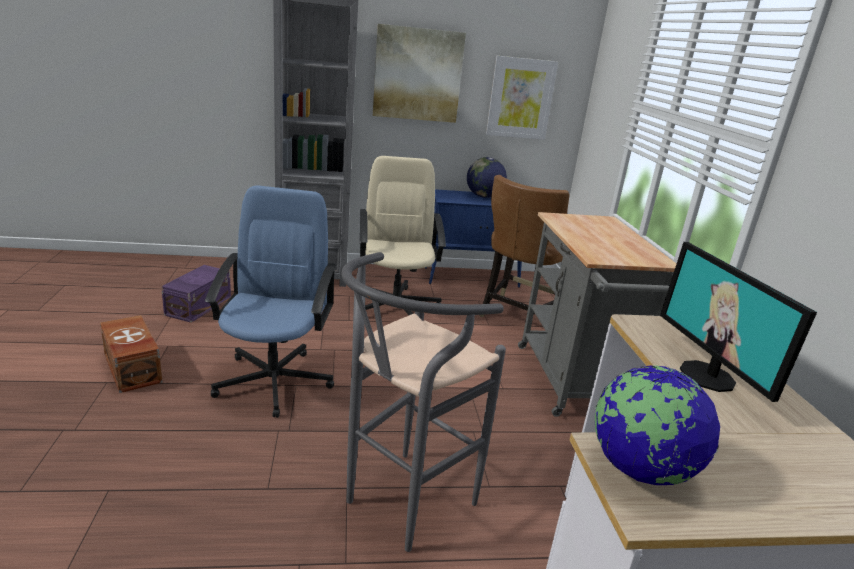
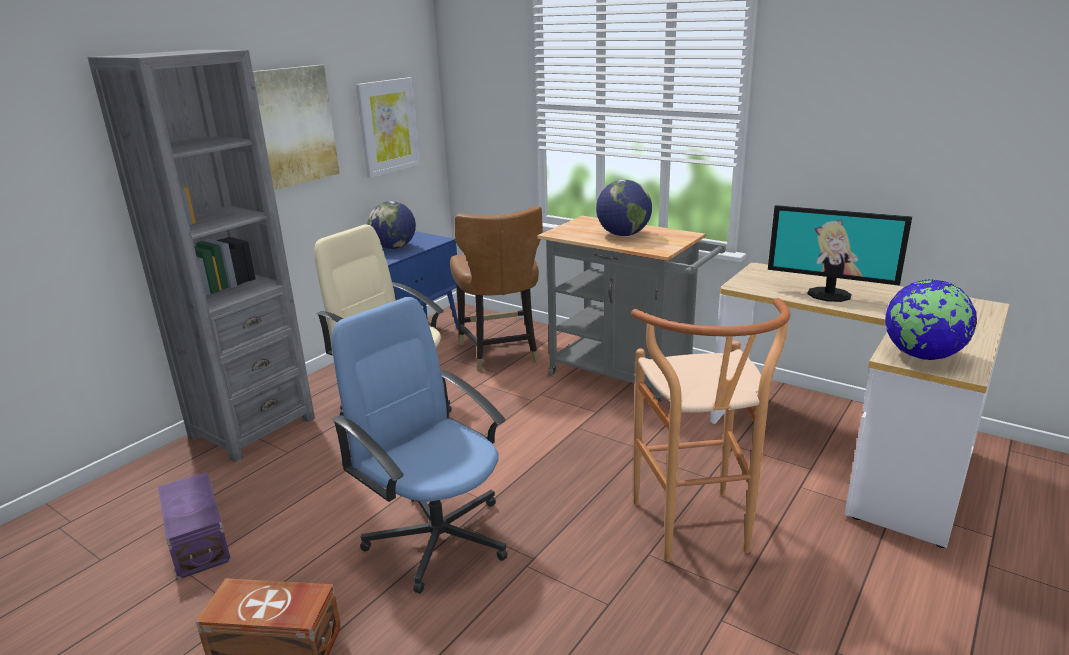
camera: 45 degrees left, 0 degrees up
(400, 507) = (696, 533): grey stool -> brown stool
(602, 238) = (623, 235): none -> globe

